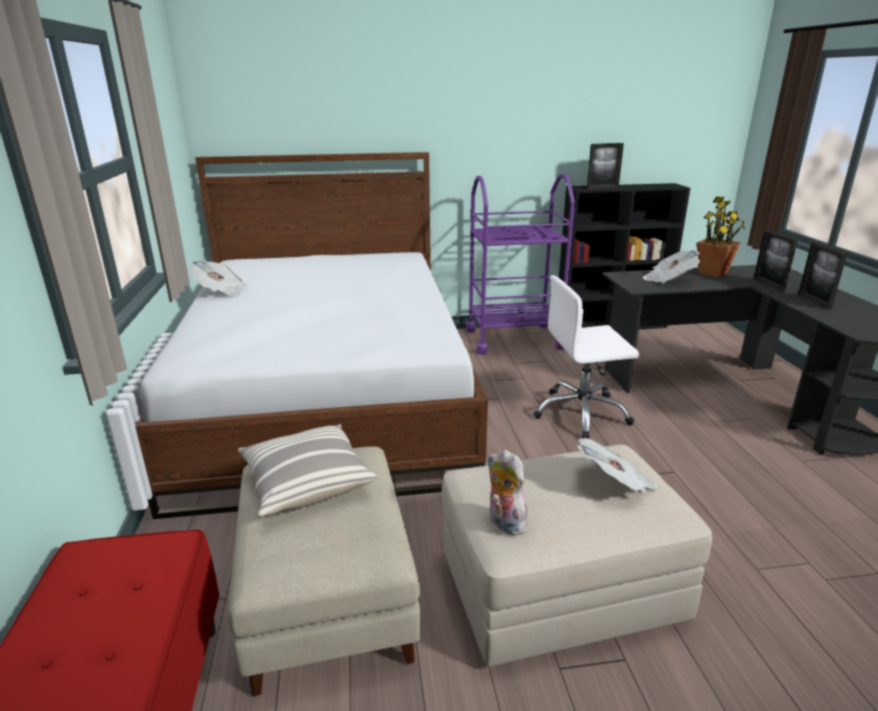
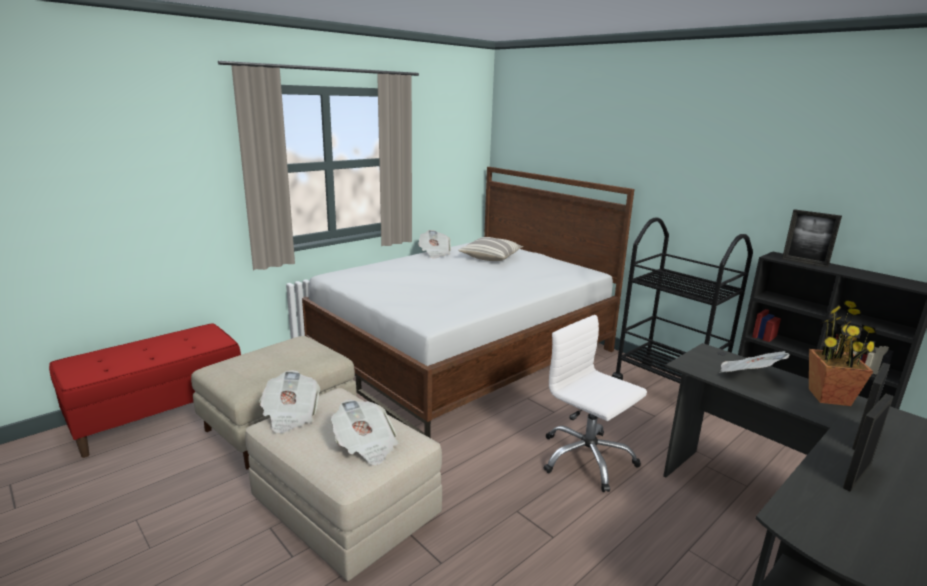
camera: 55 degrees right, 5 degrees down
(306, 482) = (290, 351): pillow -> pillow (491, 257)
(503, 523) = (290, 415): plush toy -> newspaper
(513, 338) = (667, 388): purple cart -> black cart

